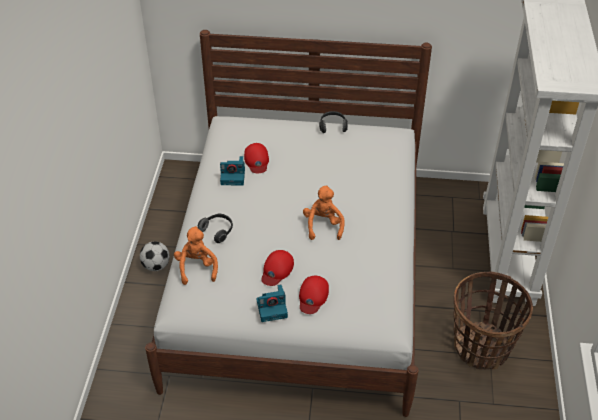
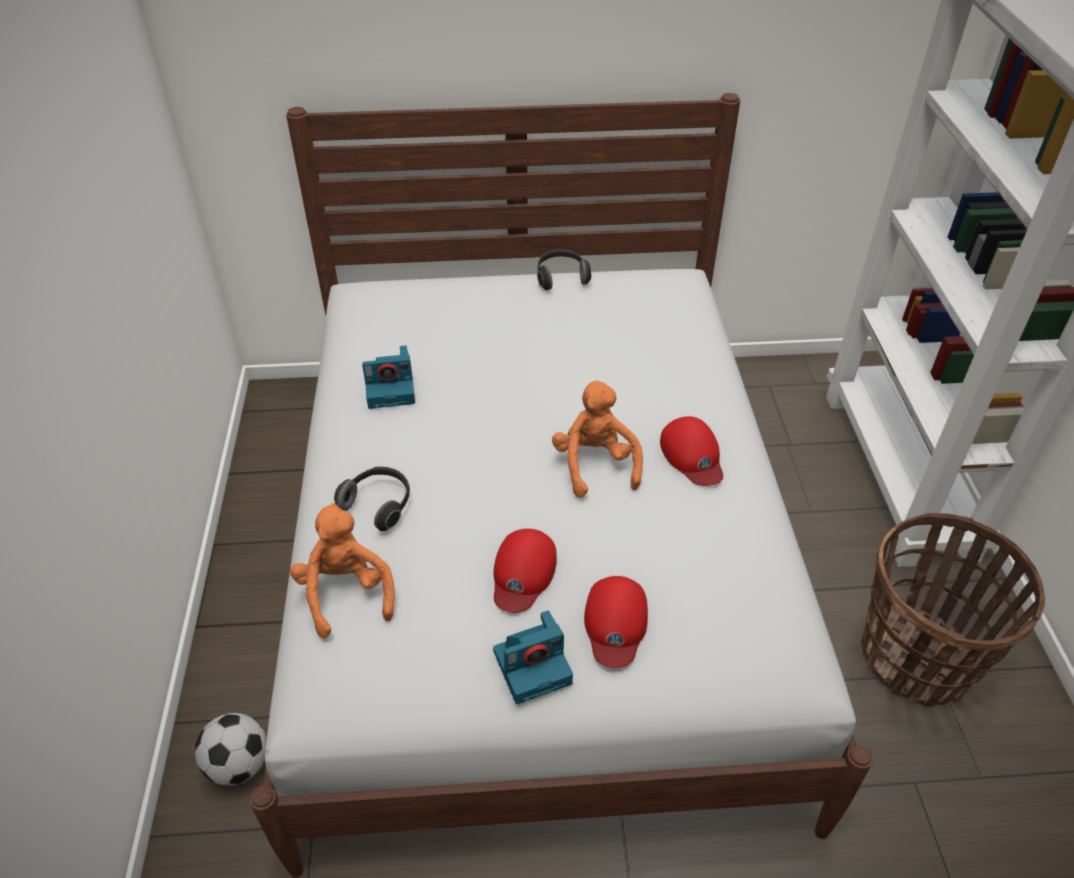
camera: 10 degrees left, 0 degrees up
(156, 266) = (256, 584): football -> football (238, 765)
(257, 160) = (432, 353): red cap -> red cap (692, 455)

